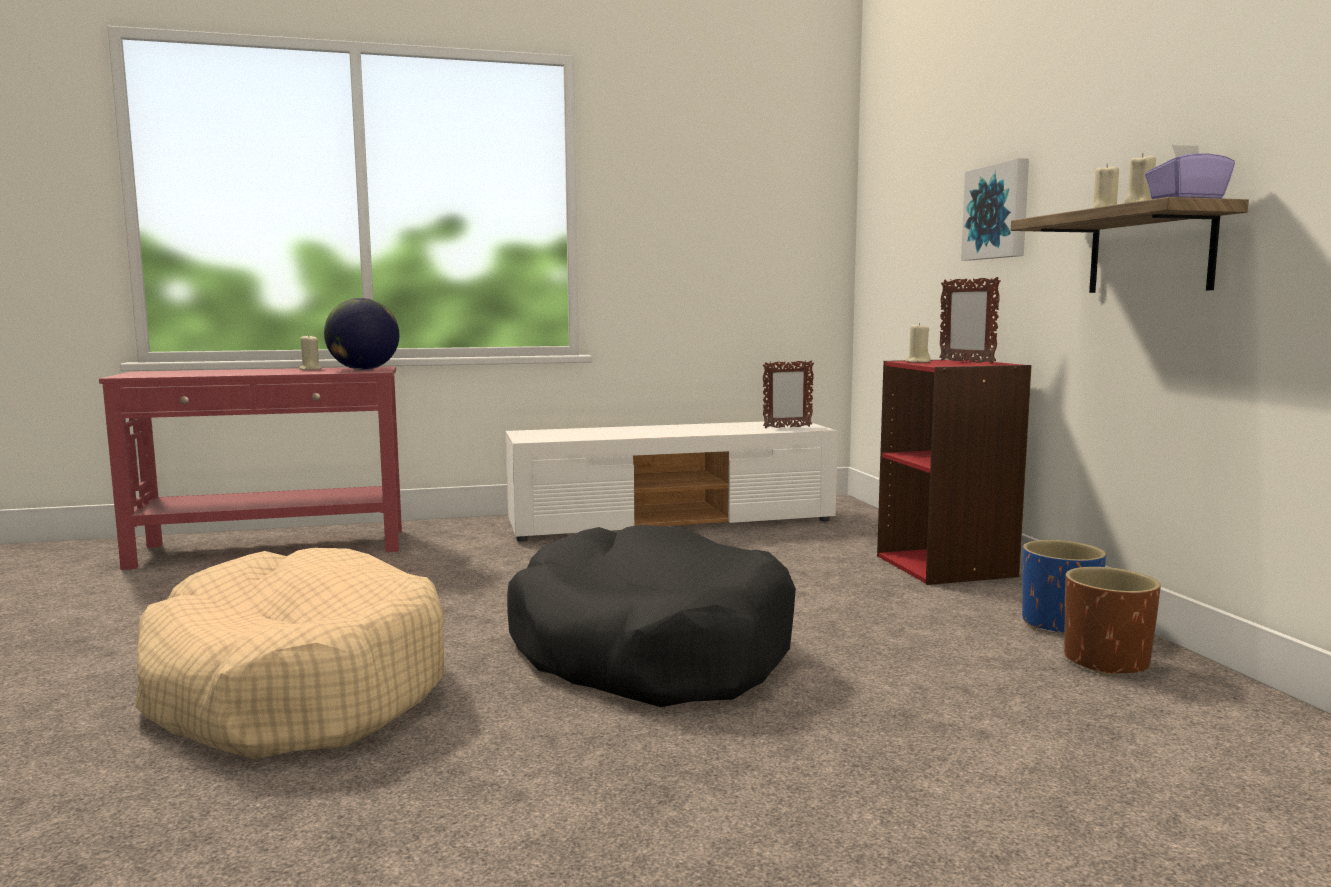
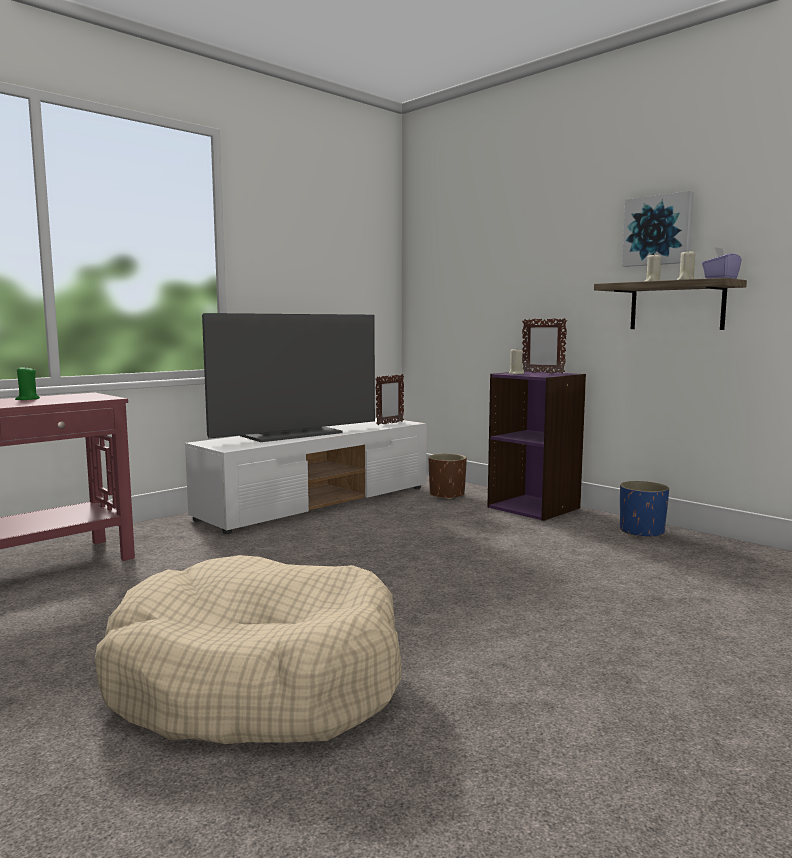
camera: 30 degrees left, 0 degrees up
(310, 369) = (27, 399): beige candle -> green candle
(363, 369) = (85, 397): globe -> none
(637, 431) = (293, 434): none -> television
(649, 649) = (459, 593): black dog bed -> none
(946, 566) = (534, 507): red bookcase -> purple bookcase
(998, 212) = (548, 275): picture -> picture (658, 230)
(1106, 662) = (693, 548): brown planter -> brown planter (447, 495)

